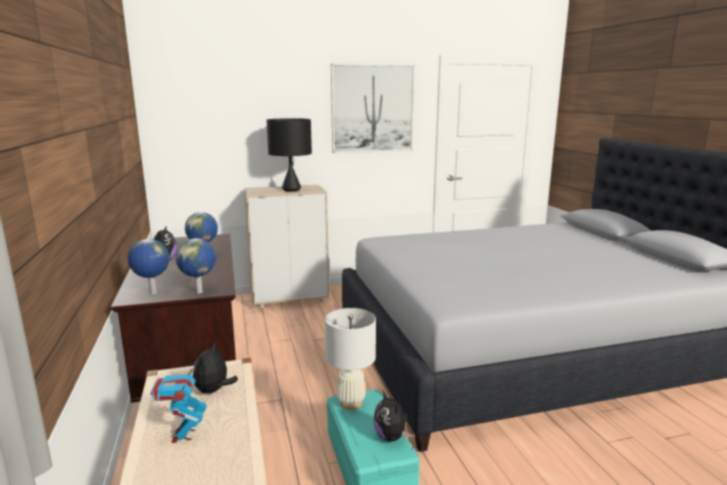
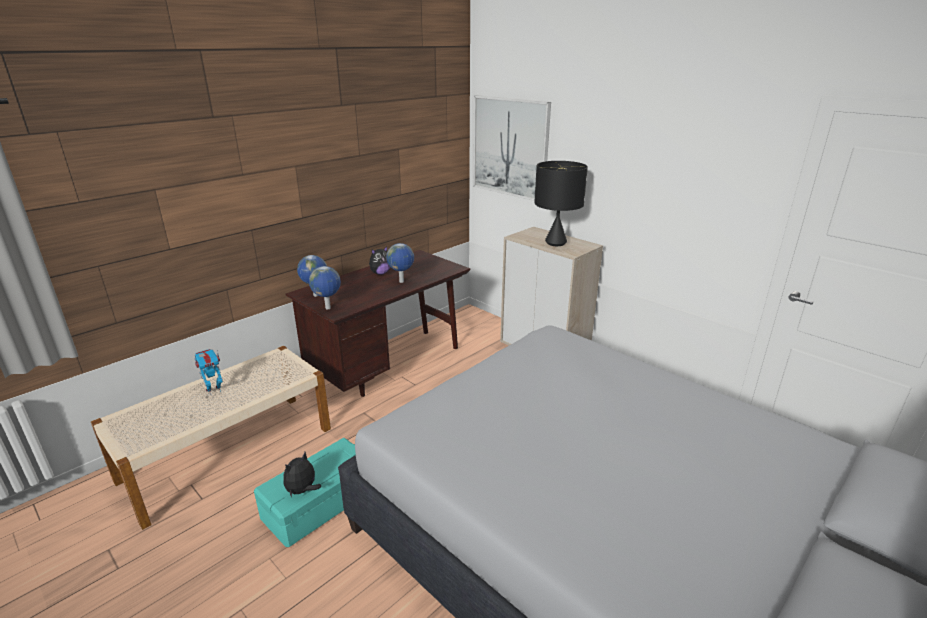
camera: 60 degrees right, 10 degrees up
(214, 391) = (269, 378): plush toy -> none
(351, 402) = (339, 451): white table lamp -> none
(372, 108) = (689, 166): picture -> picture (510, 147)

